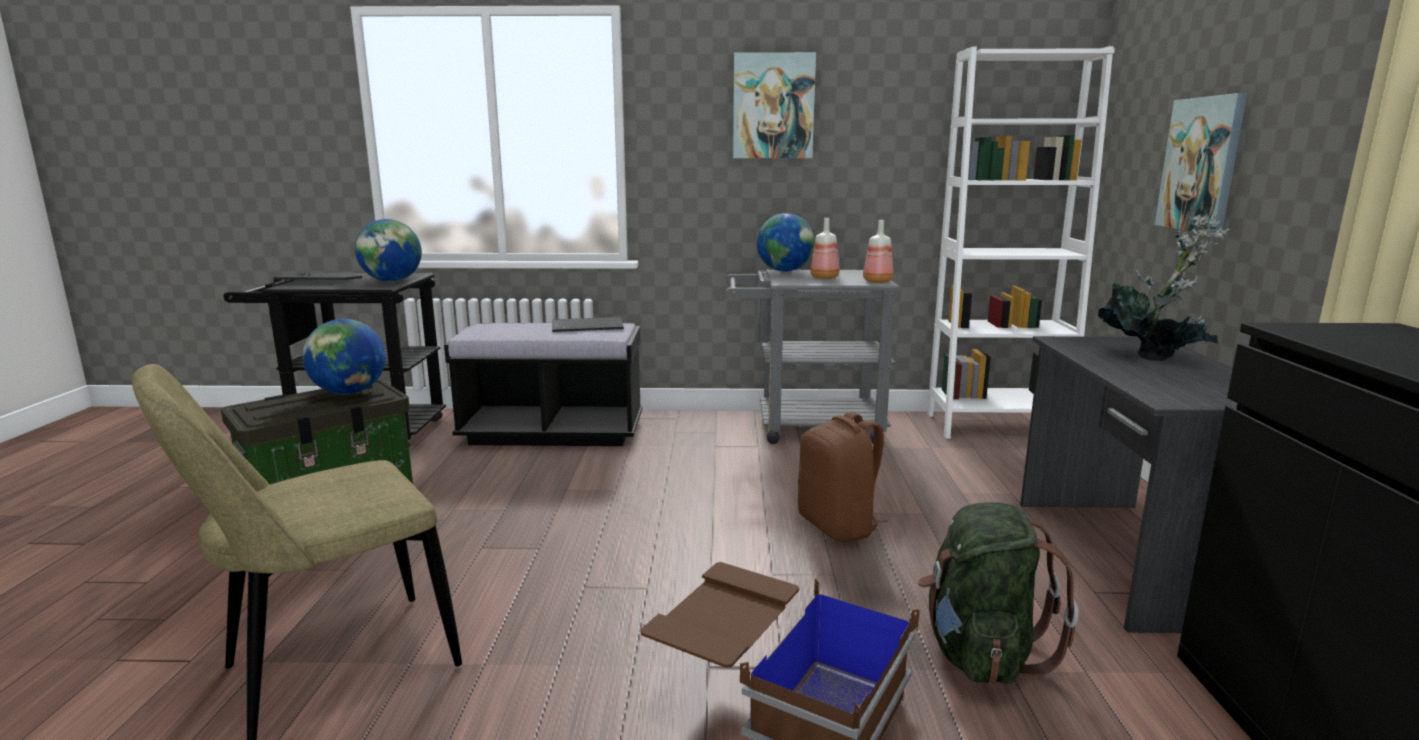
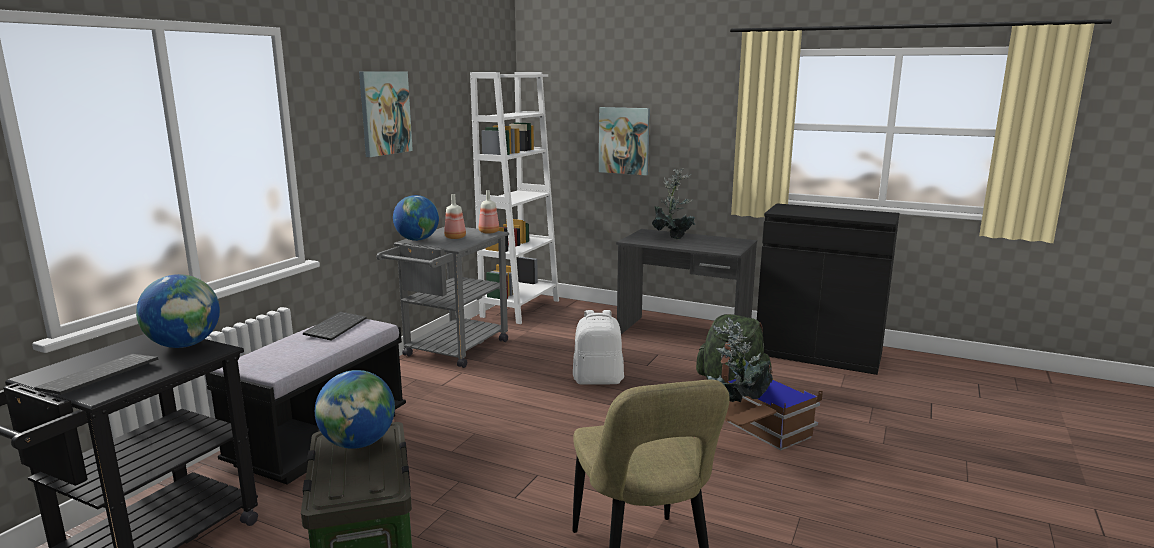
camera: 65 degrees left, 0 degrees up
(728, 620) = (735, 406): none -> potted plant
(839, 526) = (598, 380): brown backpack -> white backpack

